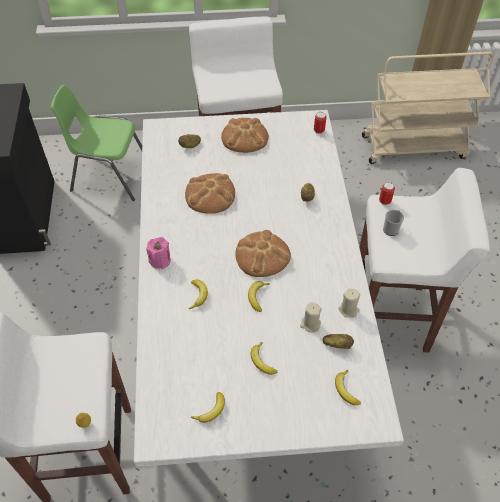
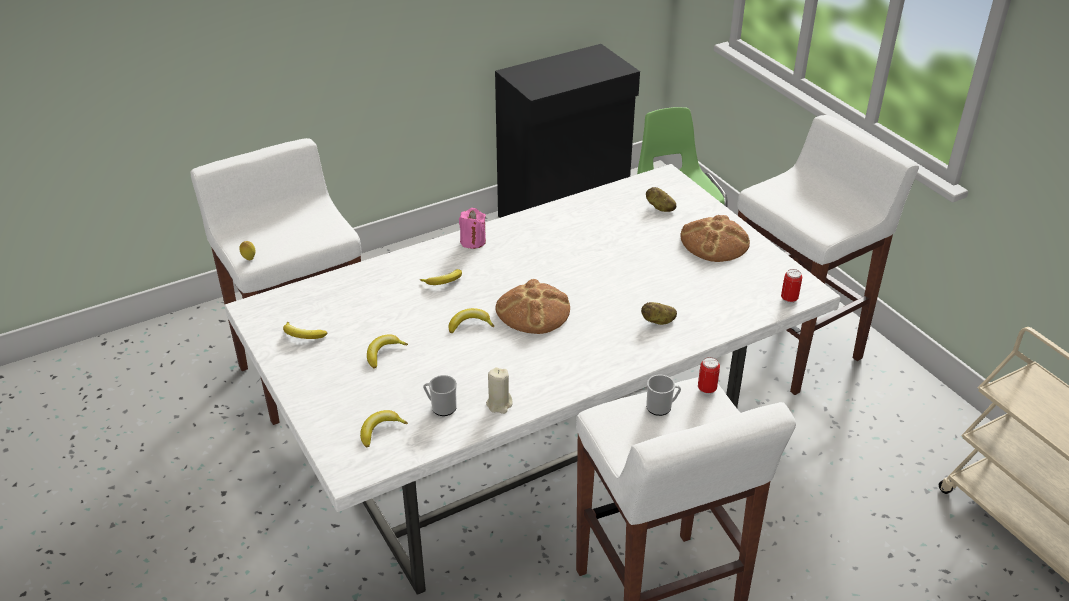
camera: 65 degrees right, 15 degrees down
(210, 195) = (595, 245): bread -> none
(310, 324) = (457, 377): beige candle -> none
(337, 344) = (441, 407): potato -> mug

